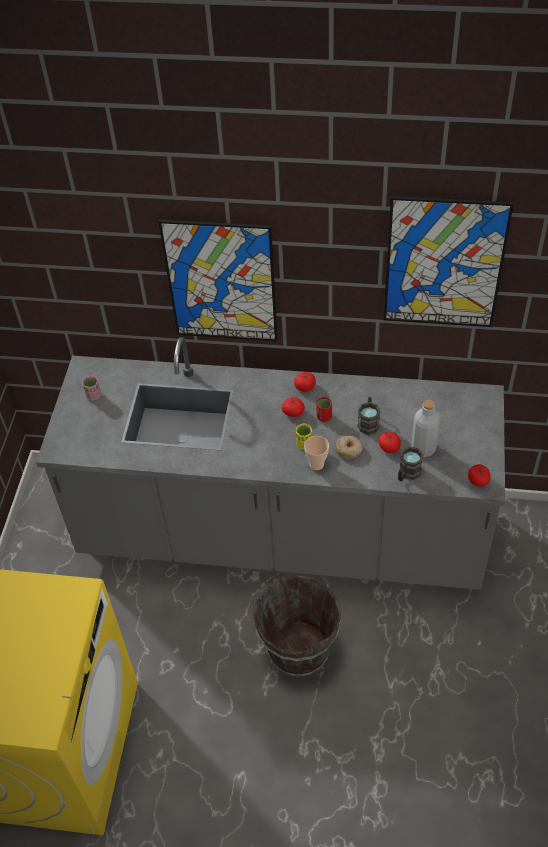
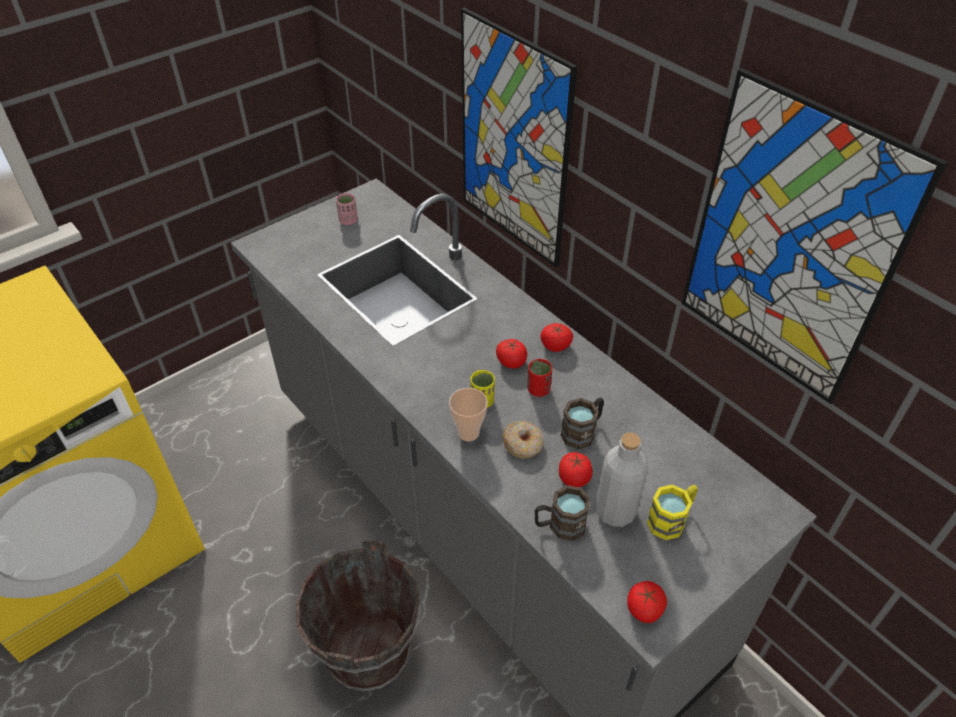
camera: 40 degrees right, 5 degrees down
(449, 433) = (671, 519): none -> yellow mug

